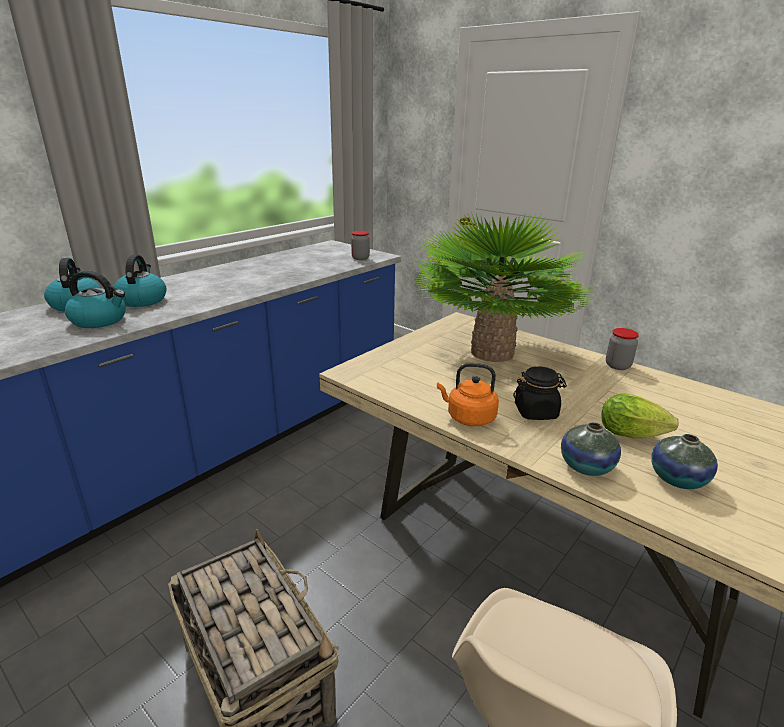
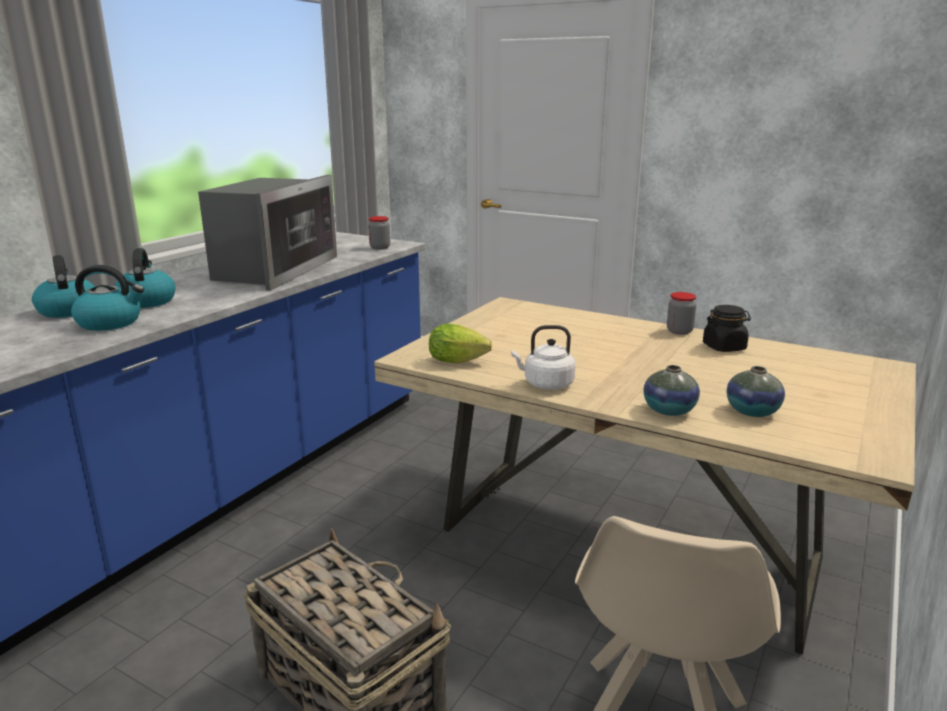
camera: 10 degrees left, 5 degrees down
(262, 275) = (274, 269): none -> microwave
(468, 418) = (546, 384): orange kettle -> white kettle
(492, 352) = (551, 330): potted plant -> none
(536, 412) = (610, 374): black jar -> black jar (724, 347)
(634, 435) = (707, 384): lettuce -> lettuce (461, 361)

